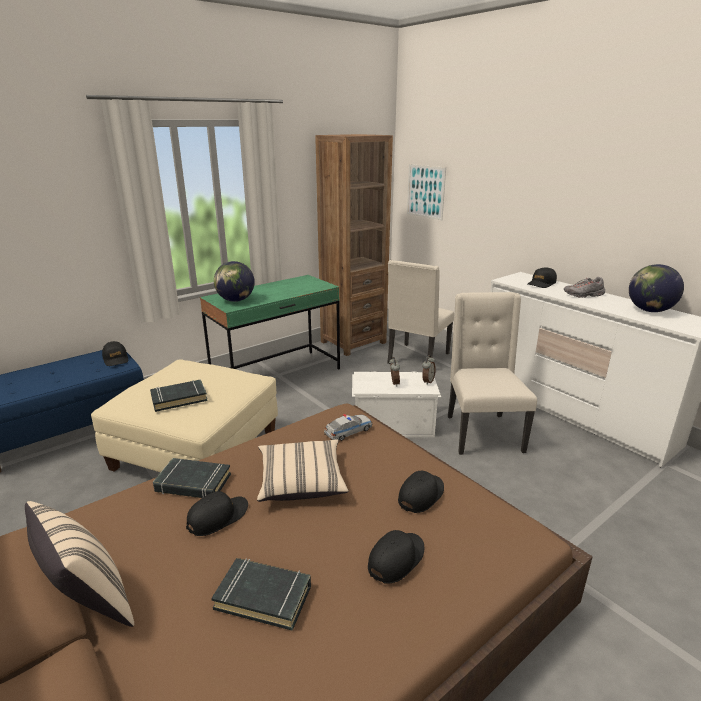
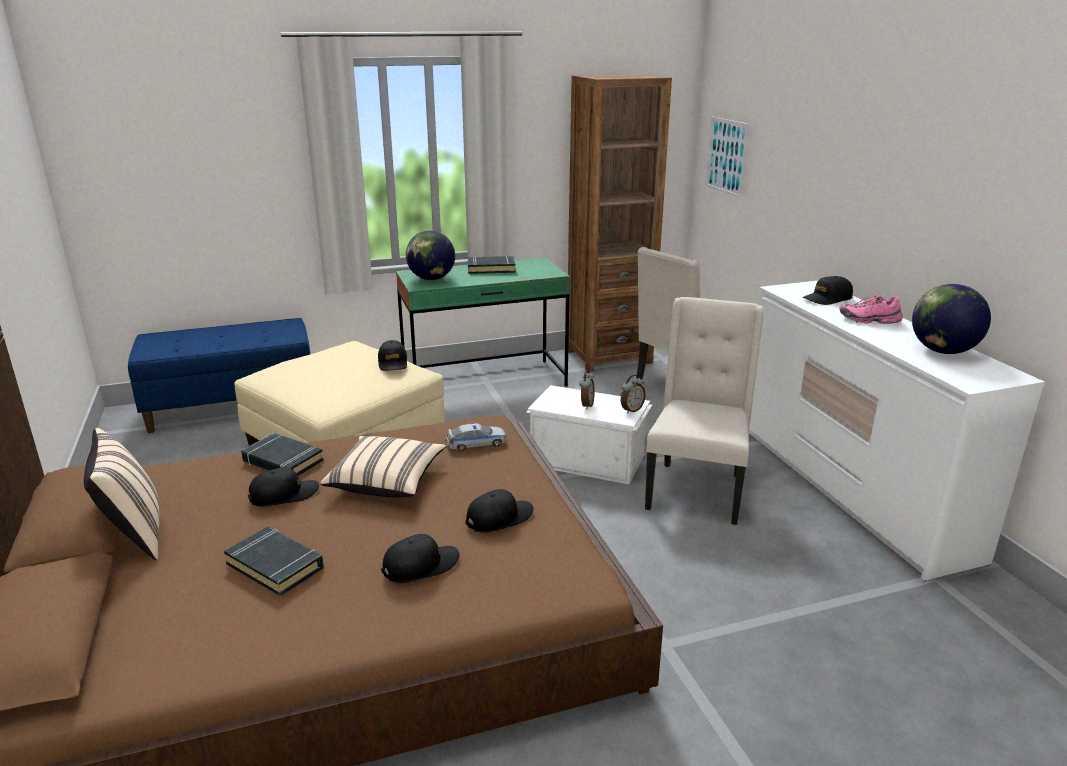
camera: 20 degrees right, 0 degrees up
(116, 359) = (288, 331): black cap -> black cap (393, 363)
(179, 398) = (321, 379): black book -> black book (491, 269)
(583, 295) = (869, 320): grey shoe -> pink shoe

